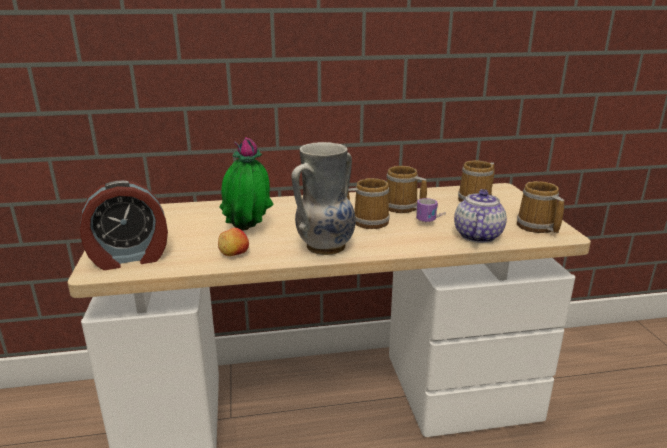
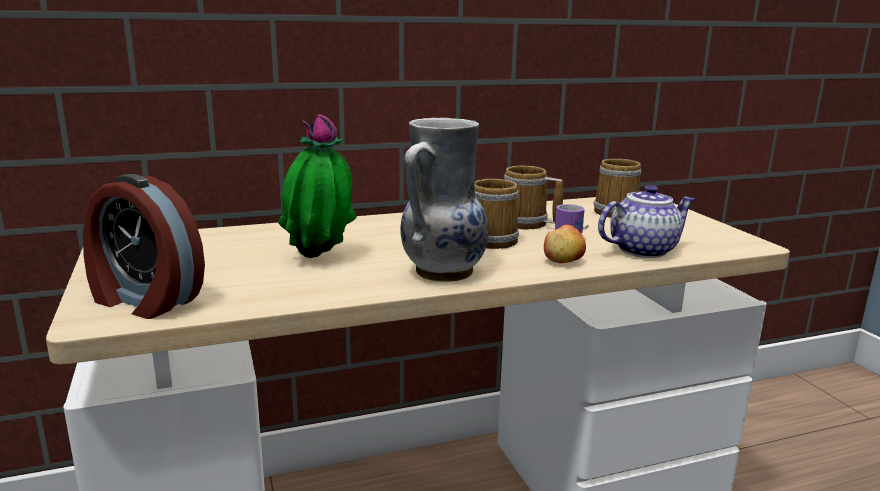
camera: 10 degrees left, 5 degrees down
(129, 258) = (144, 300): alarm clock -> alarm clock turned 60 degrees clockwise
(234, 254) = (310, 287): apple -> apple (563, 262)
(477, 235) = (643, 250): teapot -> teapot turned 60 degrees clockwise
(536, 227) = (713, 238): mug -> none

